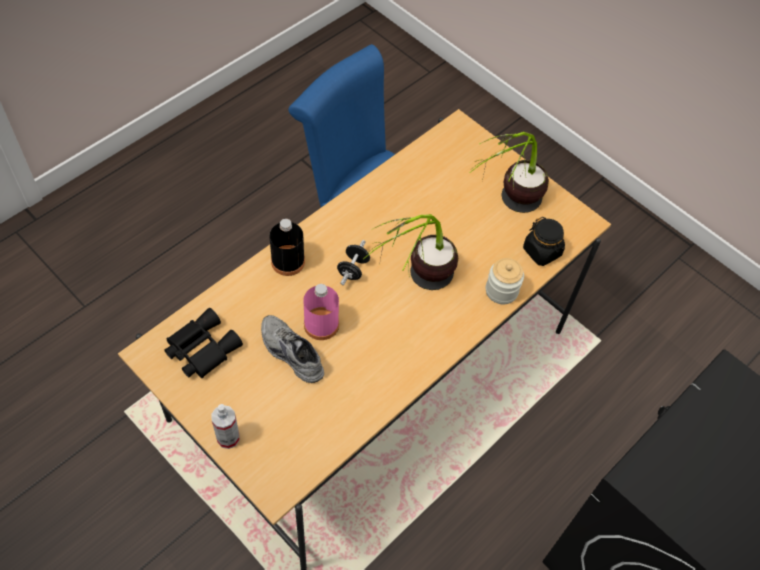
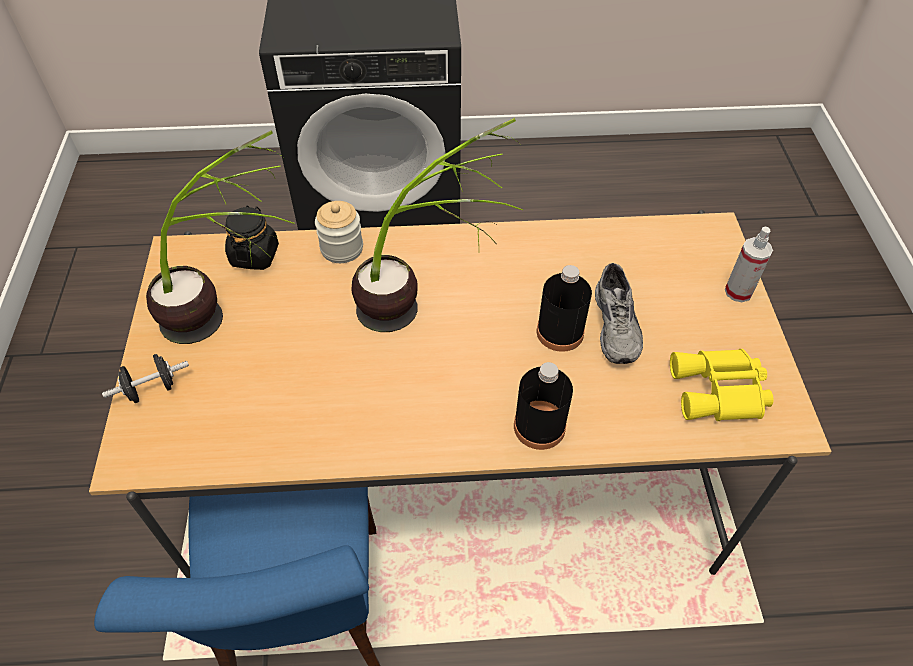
camera: 135 degrees left, 5 degrees down
(200, 348) = (720, 392): black binoculars -> yellow binoculars
(321, 324) = (560, 332): pink bottle -> black bottle
(353, 269) = (470, 366): black dumbbell -> black dumbbell (152, 389)

